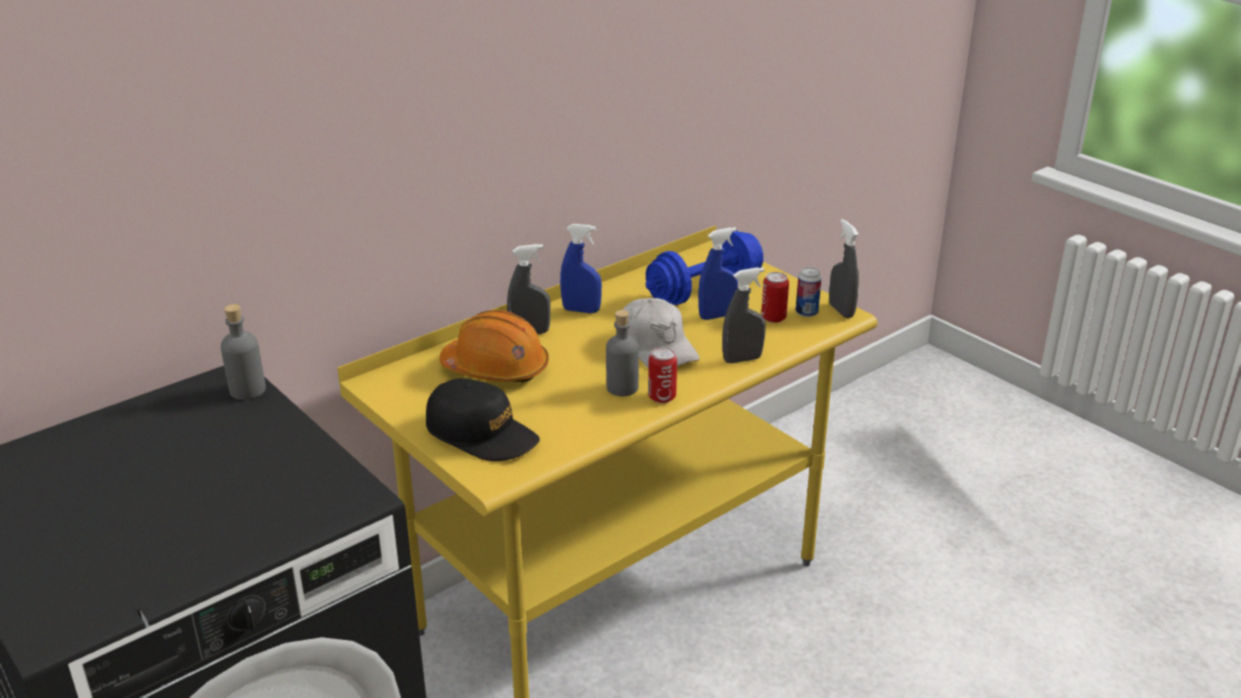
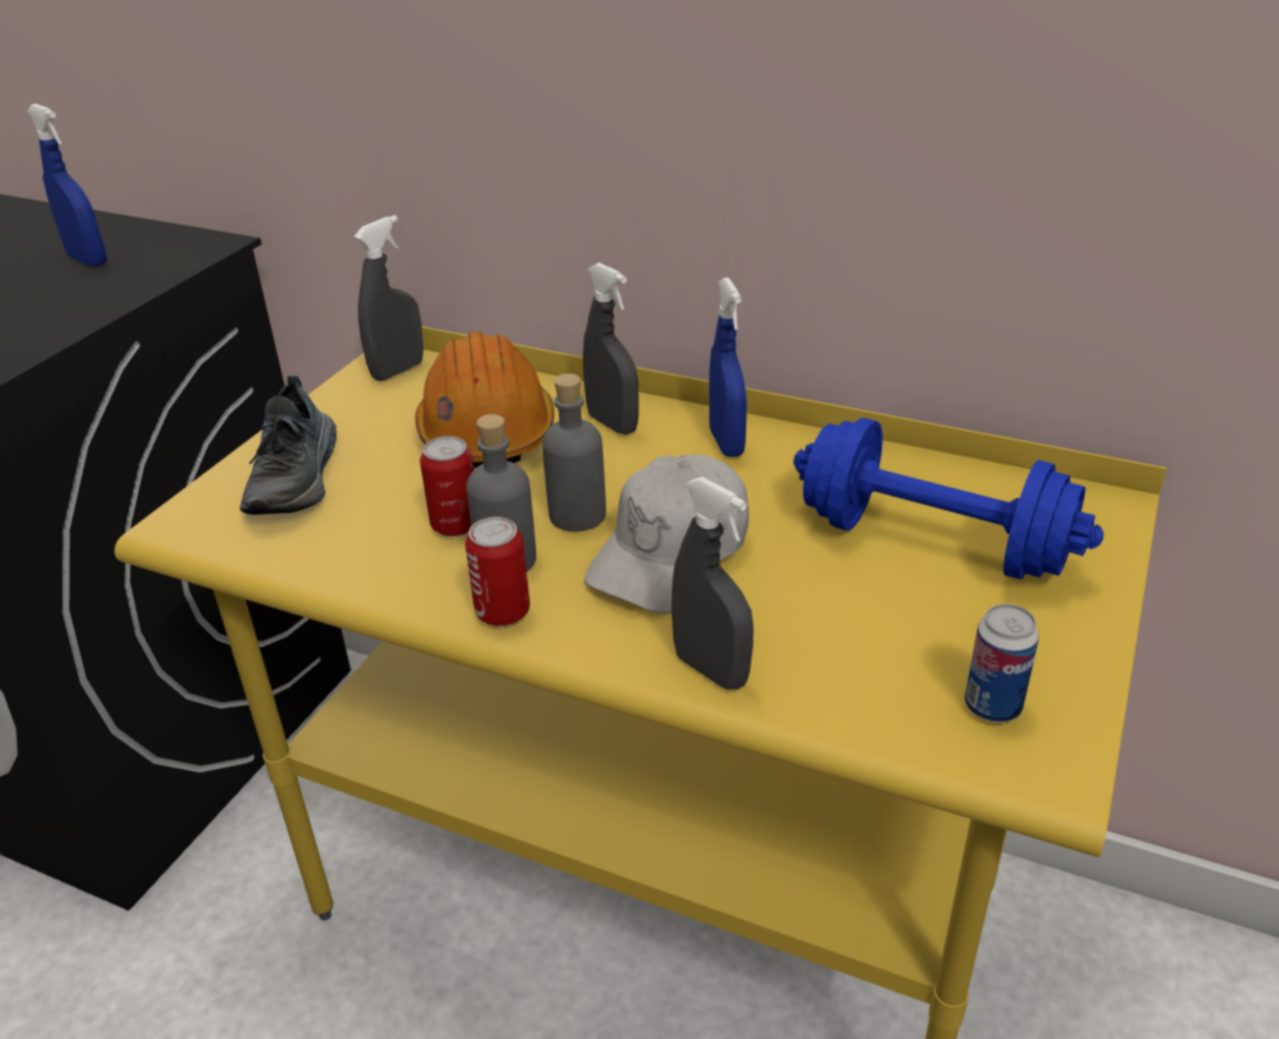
camera: 65 degrees right, 5 degrees up
(247, 390) = (180, 262): grey bottle -> grey bottle (577, 515)
(482, 434) = (297, 478): black cap -> shoe
(717, 316) = (851, 587): blue spray bottle -> blue spray bottle (88, 260)
(773, 318) = (919, 663): can -> can (455, 525)
(841, 311) = (1061, 761): grey spray bottle -> grey spray bottle (398, 370)

